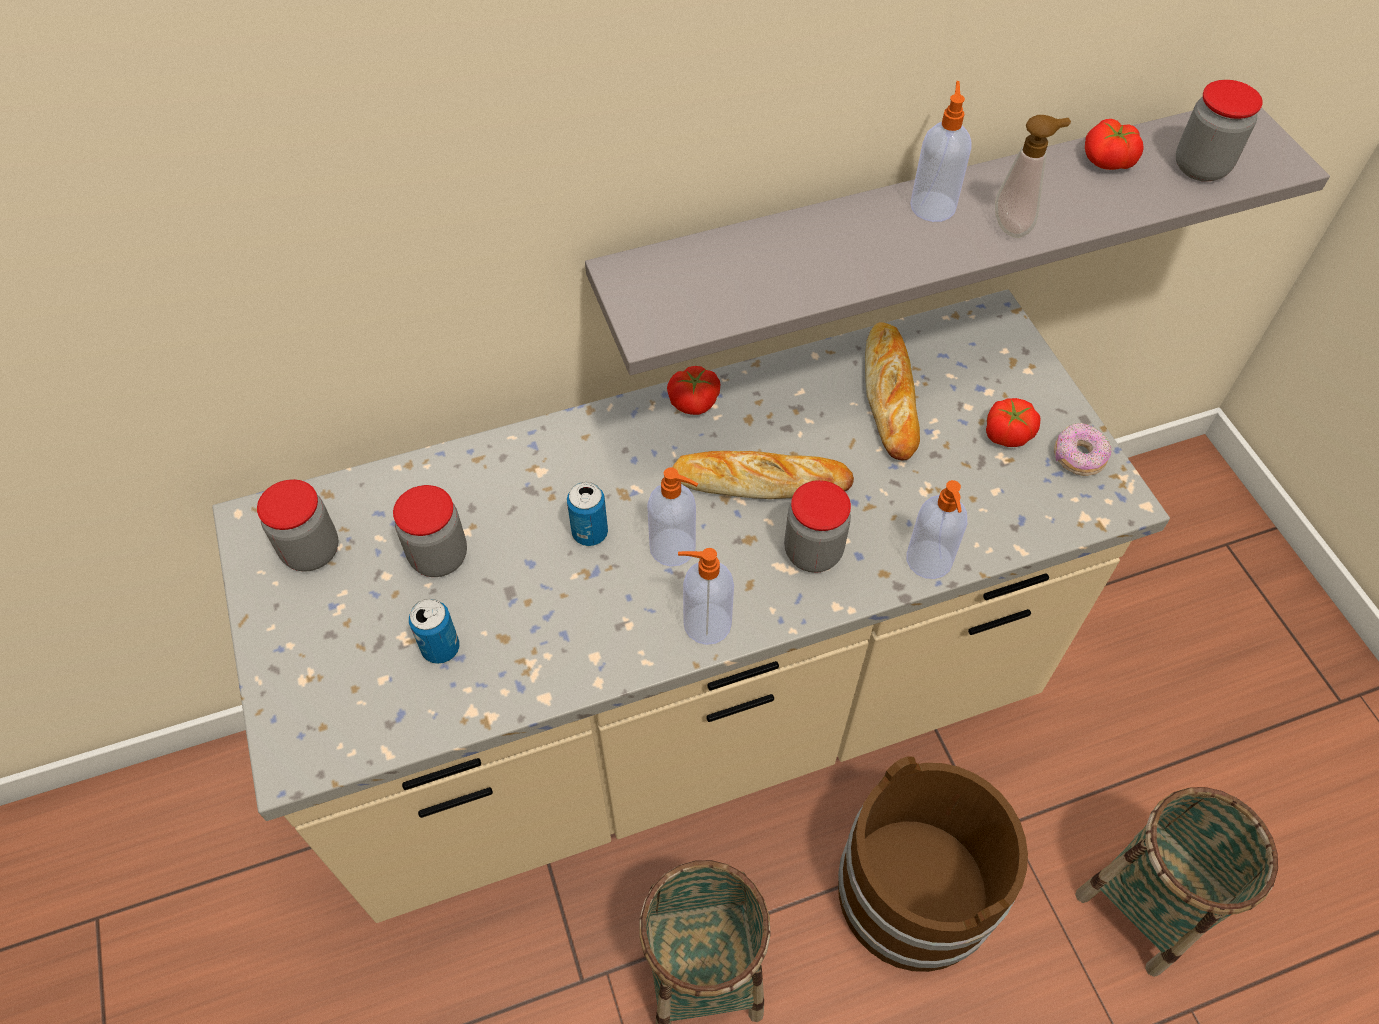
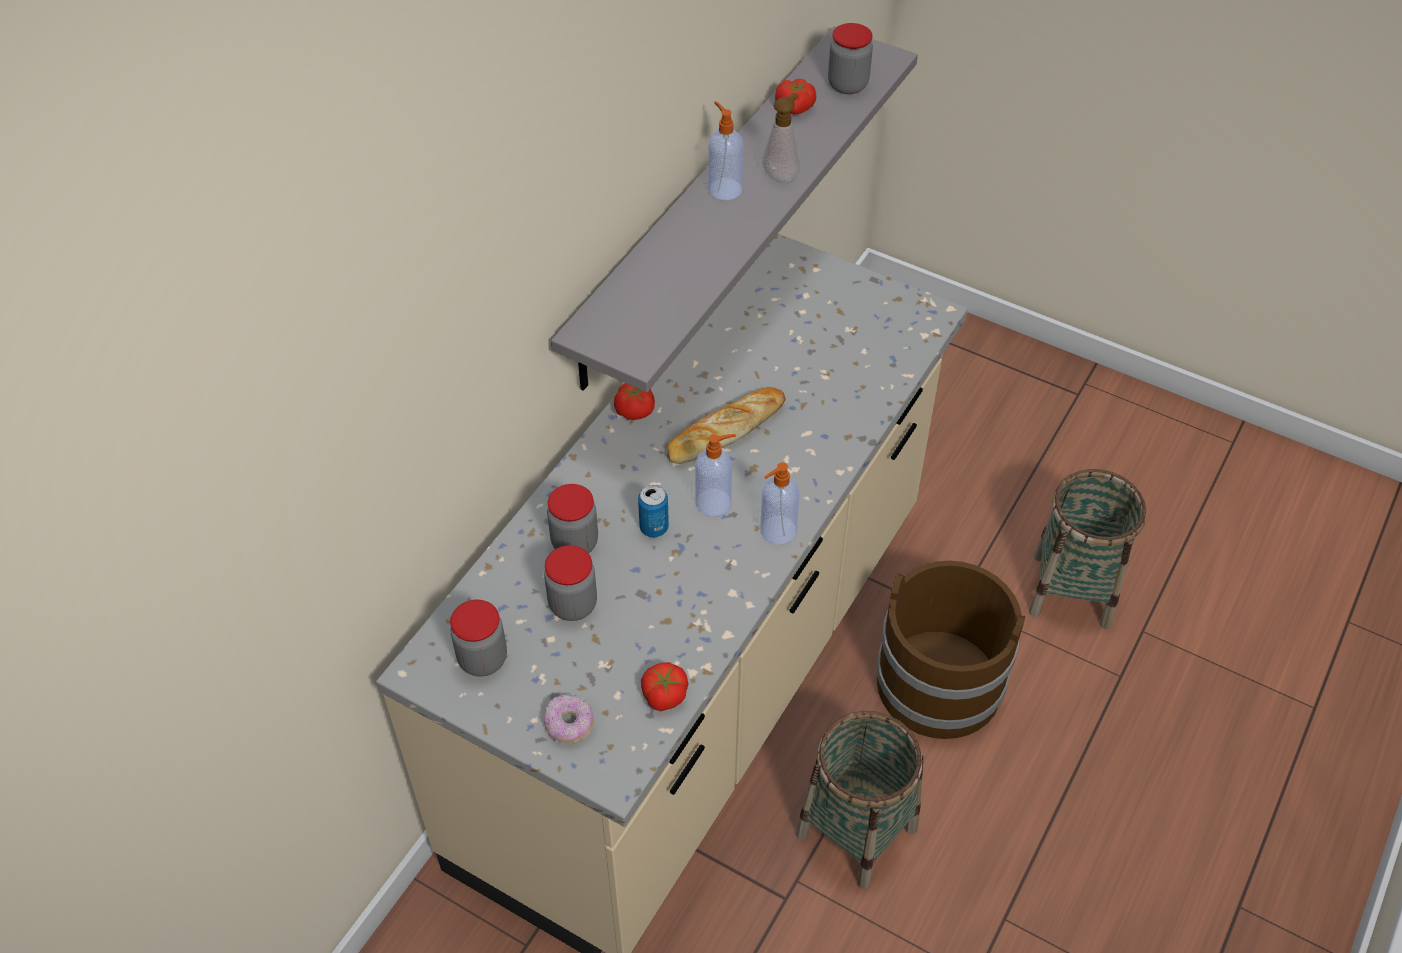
camera: 40 degrees left, 5 degrees down
(441, 648) = (634, 653): can -> none
(813, 552) = (797, 451): jar -> jar (575, 543)
(891, 395) = (751, 332): bread -> none
(929, 561) = (866, 413): soap dispenser -> none
(1007, 433) = (839, 313): tomato -> tomato (663, 694)
(1078, 457) = (890, 303): donut -> donut (569, 725)

